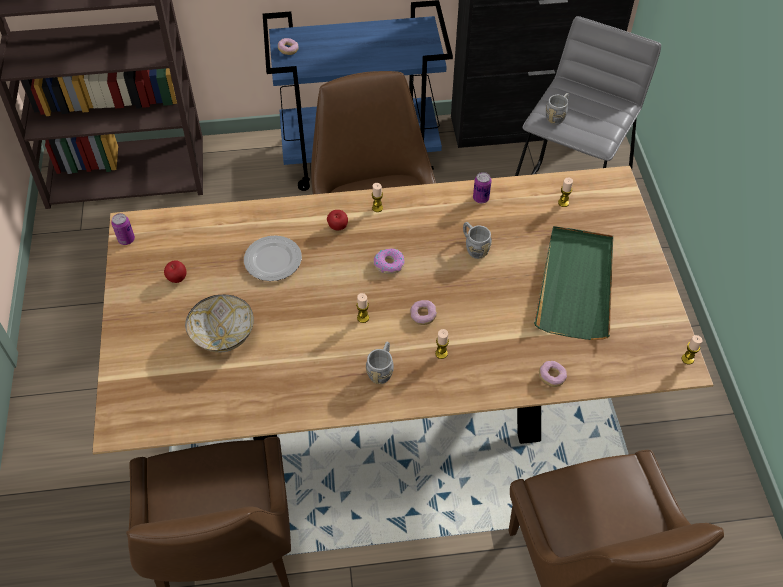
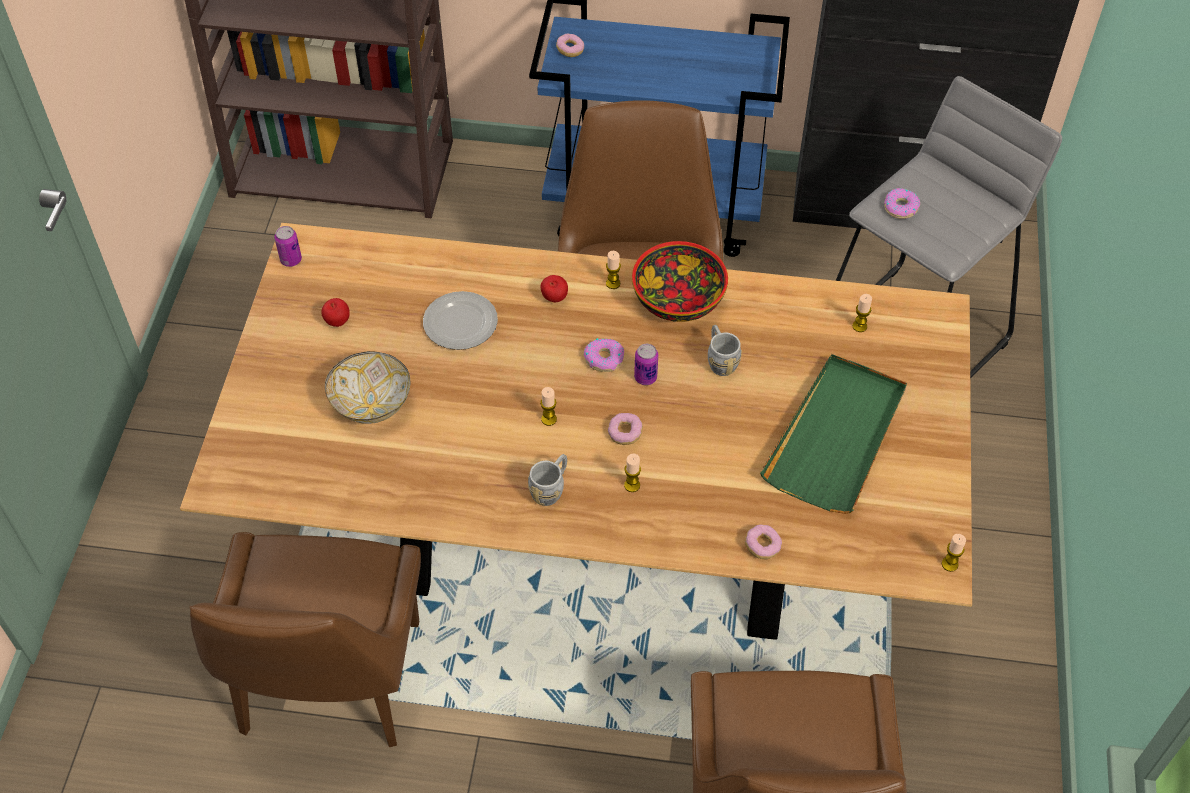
camera: 15 degrees right, 0 degrees up
(429, 210) = (679, 300): none -> bowl
(481, 198) = (751, 298): can -> can (645, 377)
(557, 116) = (900, 207): grey mug -> donut

